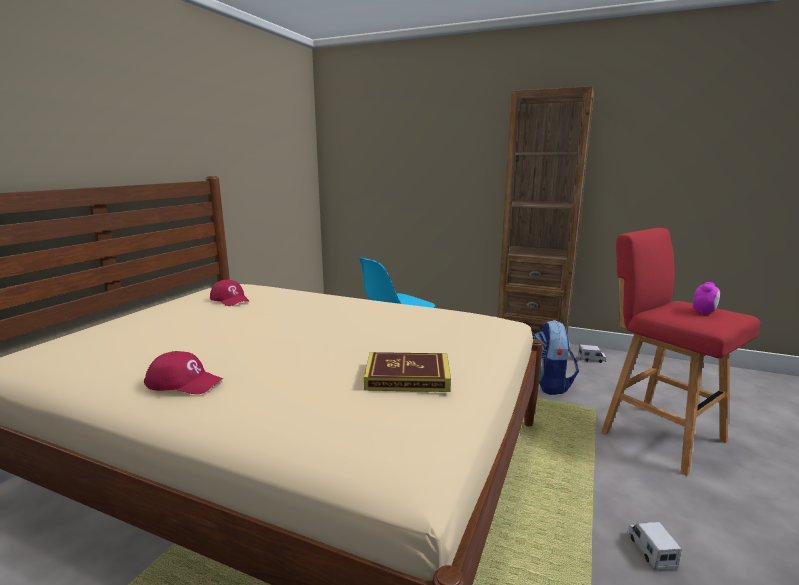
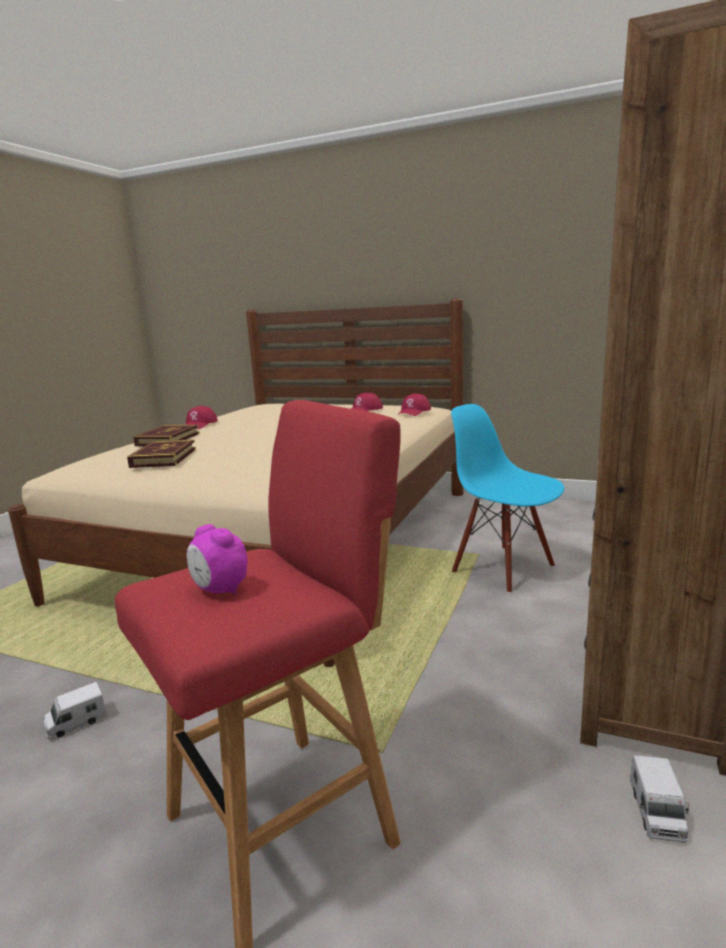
camera: 90 degrees right, 0 degrees up
(264, 286) = (414, 412): none -> red cap
(289, 390) = (168, 439): none -> book
(550, 384) = (473, 709): backpack -> none
(651, 551) = (76, 722): toy truck -> toy truck turned 150 degrees clockwise

